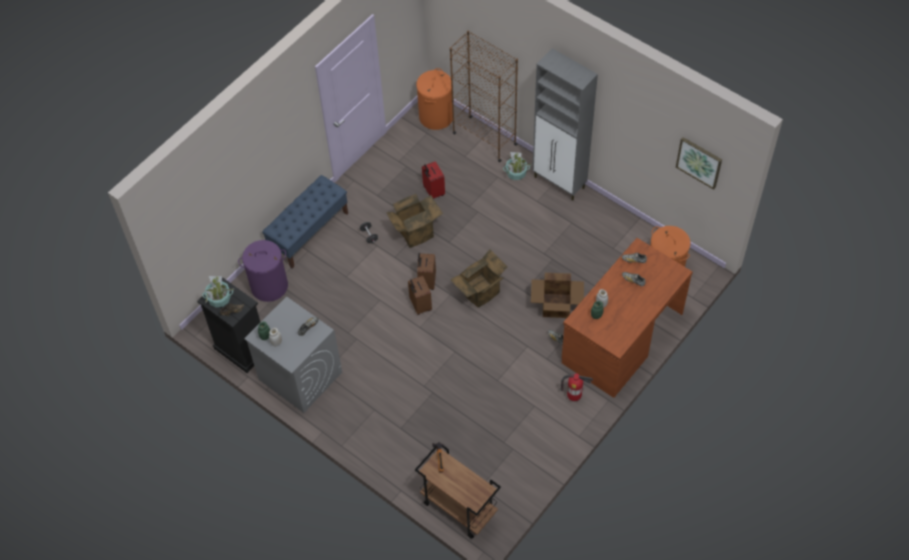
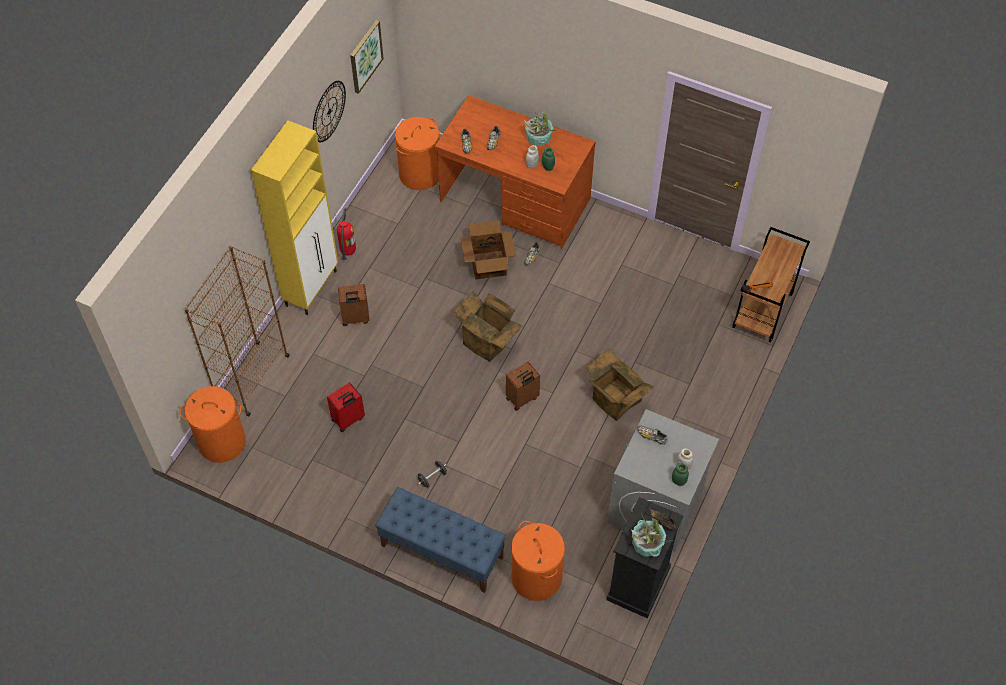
camera: 105 degrees left, 0 degrees up
(269, 286) = (536, 577): purple laundry basket -> orange laundry basket
(415, 231) = (414, 427): cardboard box -> cardboard box (614, 400)
(426, 282) = (487, 399): brown suitcase -> brown suitcase (355, 318)
(516, 173) = (303, 335): potted plant -> potted plant (538, 138)
(559, 183) = (312, 288): grey cabinet -> yellow cabinet
(574, 396) = (599, 231): fire extinguisher -> fire extinguisher (348, 252)
(644, 134) = (329, 111): none -> wall clock

